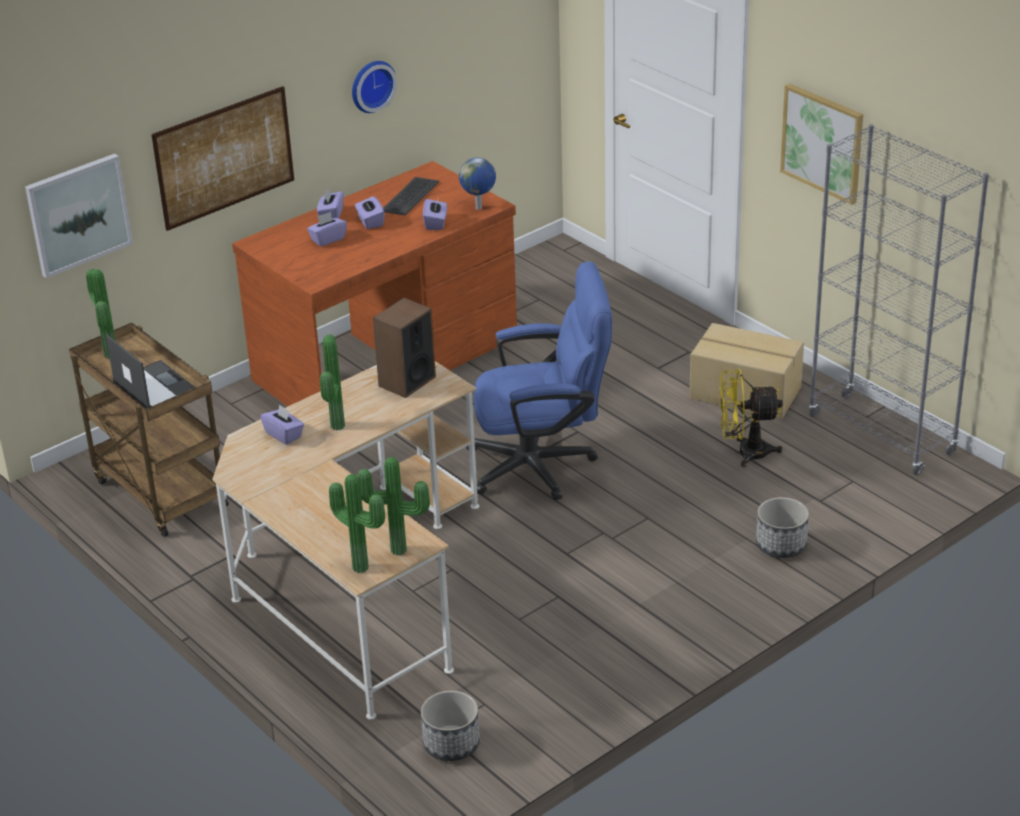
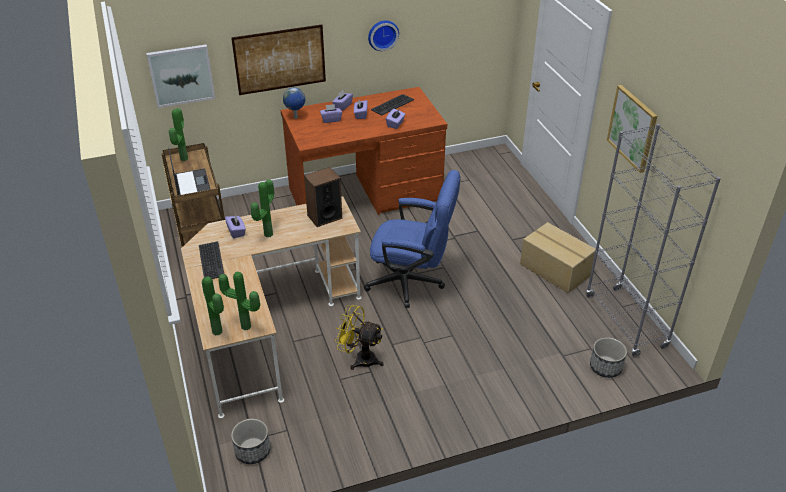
camera: 20 degrees right, 5 degrees up
(275, 483) = (210, 261): none -> keyboard
(479, 208) = (425, 120): globe -> globe (296, 118)
(744, 452) = (533, 309): yellow fan -> yellow fan (360, 358)
(781, 545) = (522, 379): planter -> planter (605, 367)

